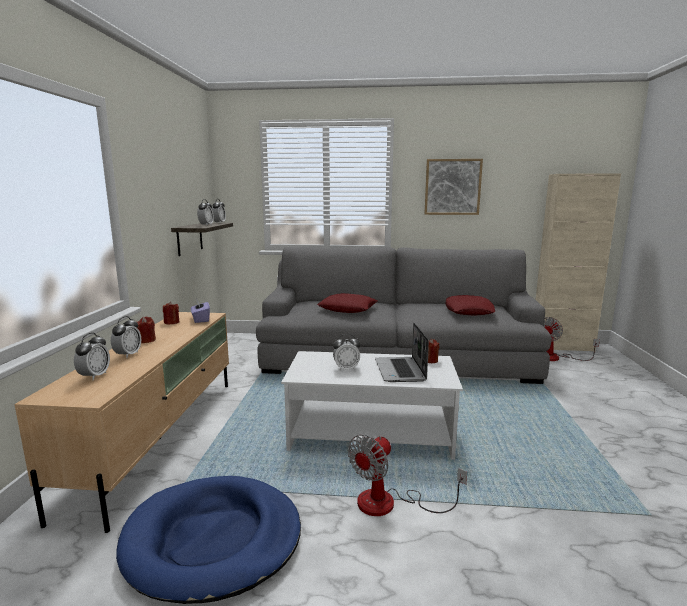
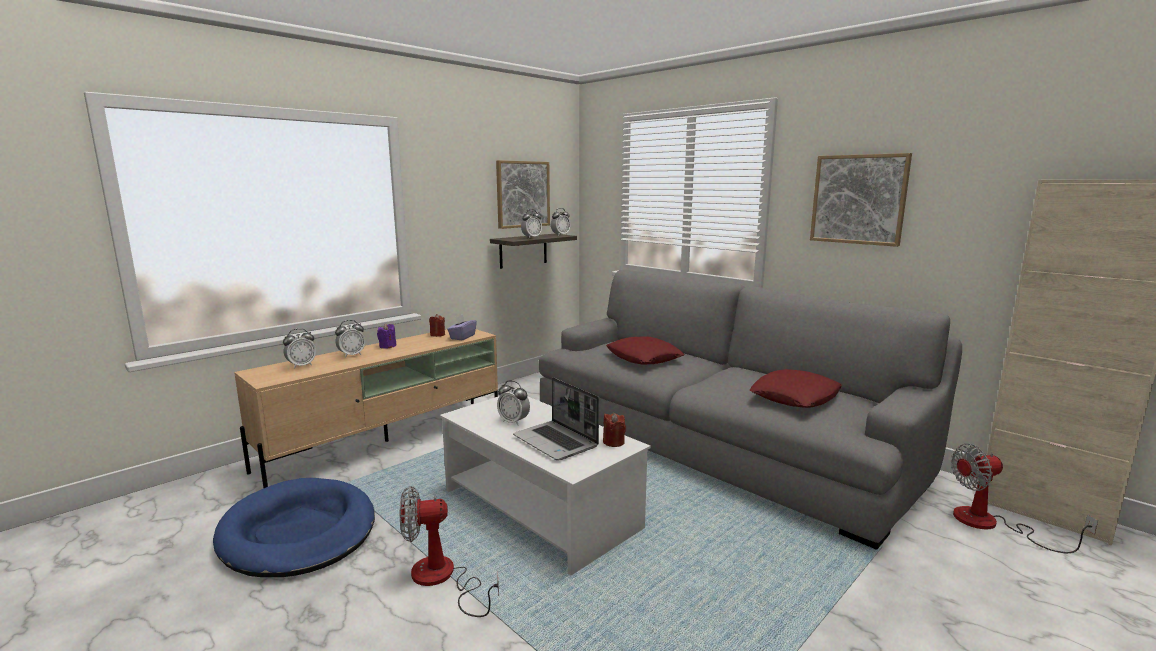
camera: 40 degrees right, 0 degrees up
(146, 340) = (387, 346): red candle -> purple candle
(185, 186) = (522, 194): none -> picture
(400, 371) = (556, 442): laptop -> laptop turned 75 degrees counterclockwise

